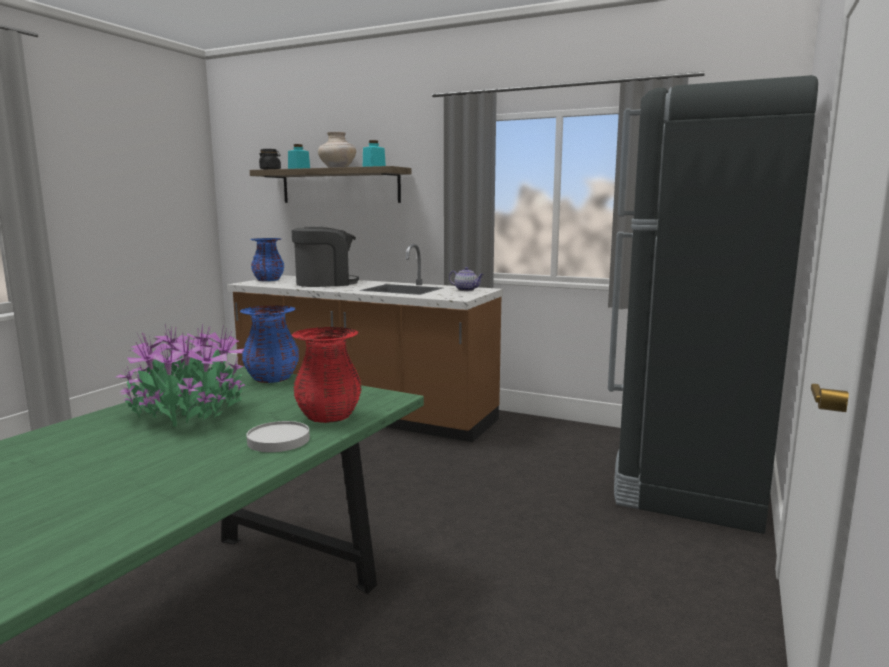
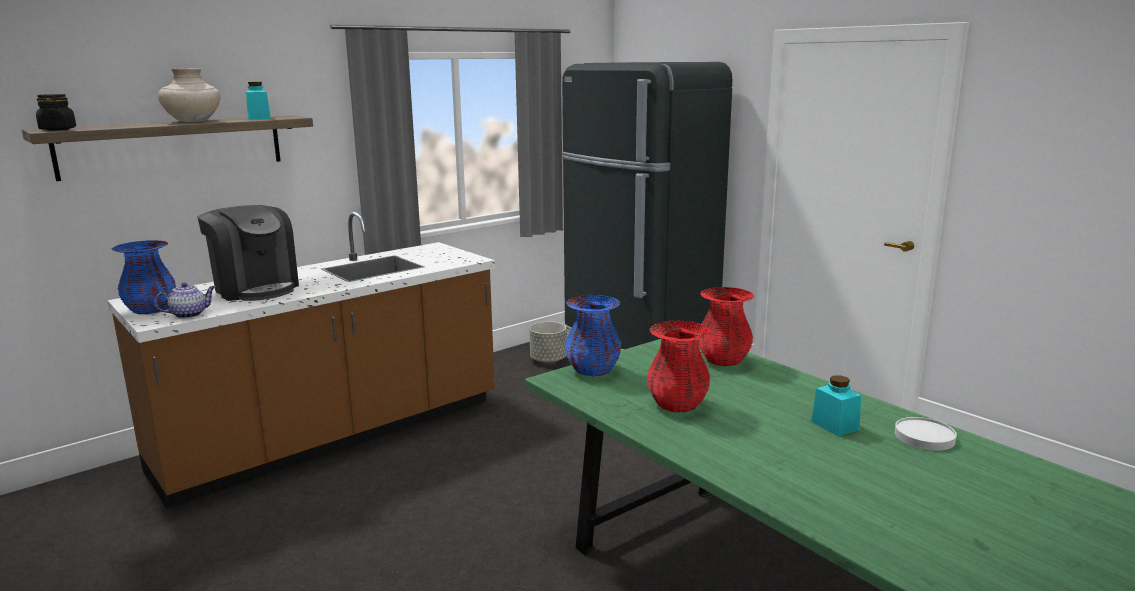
camera: 65 degrees left, 5 degrees up
(188, 412) = (677, 405): potted plant -> red vase
(278, 440) = (771, 378): white plate -> white plate (925, 437)
(299, 169) = (114, 126): turquoise jar -> turquoise jar (835, 425)
(325, 283) = (255, 288): coffee machine -> coffee machine turned 135 degrees clockwise
(466, 290) = (427, 251): teapot -> teapot (189, 314)
(594, 445) = (548, 360): none -> grey planter

